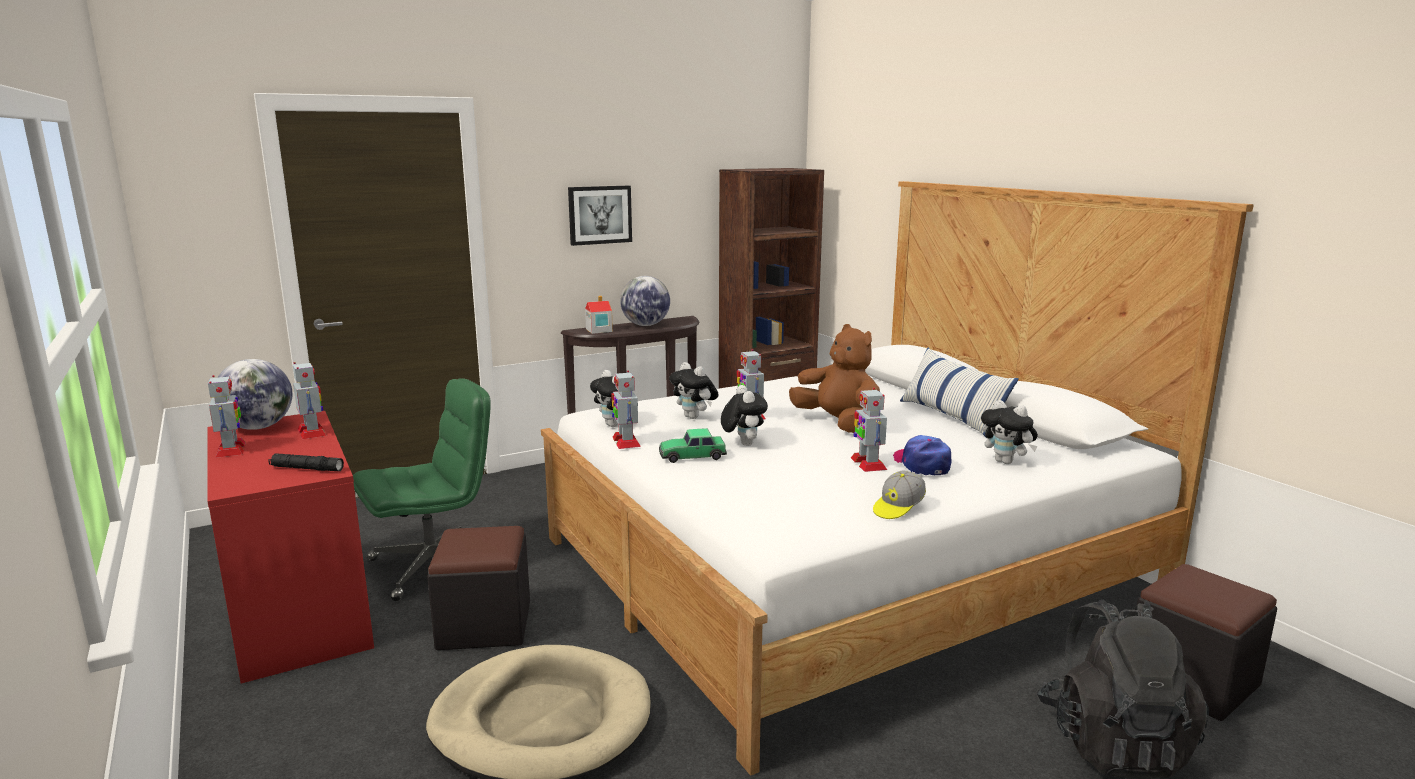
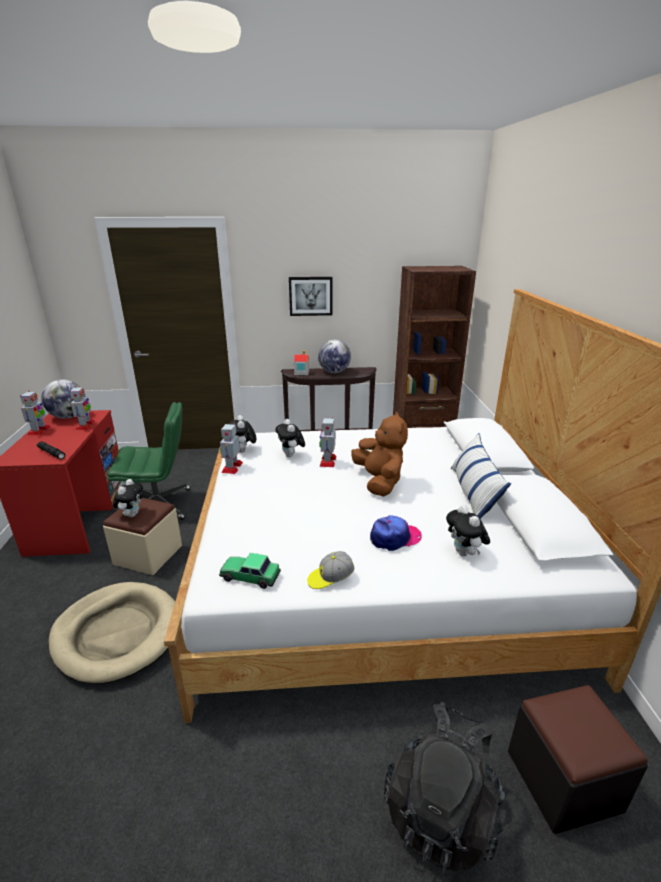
camera: 25 degrees right, 10 degrees up
(484, 625) = (148, 555): black ottoman -> beige ottoman
(692, 456) = (255, 489): toy car -> toy car (250, 576)
(742, 444) = (299, 485): plush toy -> plush toy (132, 514)
(868, 463) = (356, 527): toy robot -> none
(922, 464) = (395, 538): cap -> cap turned 60 degrees clockwise

